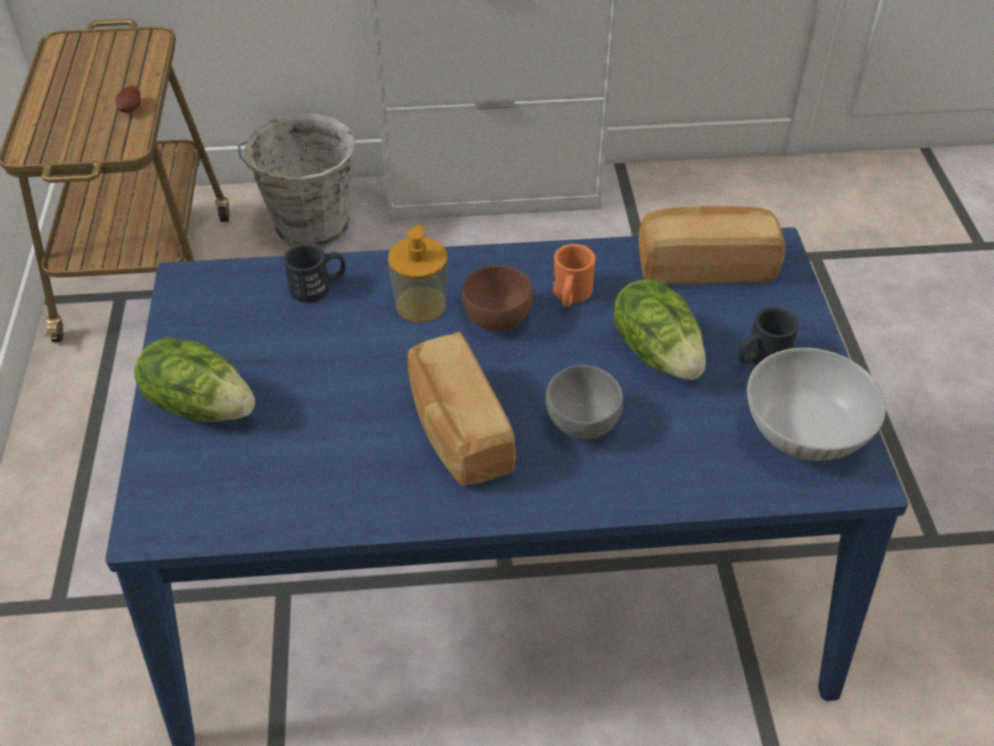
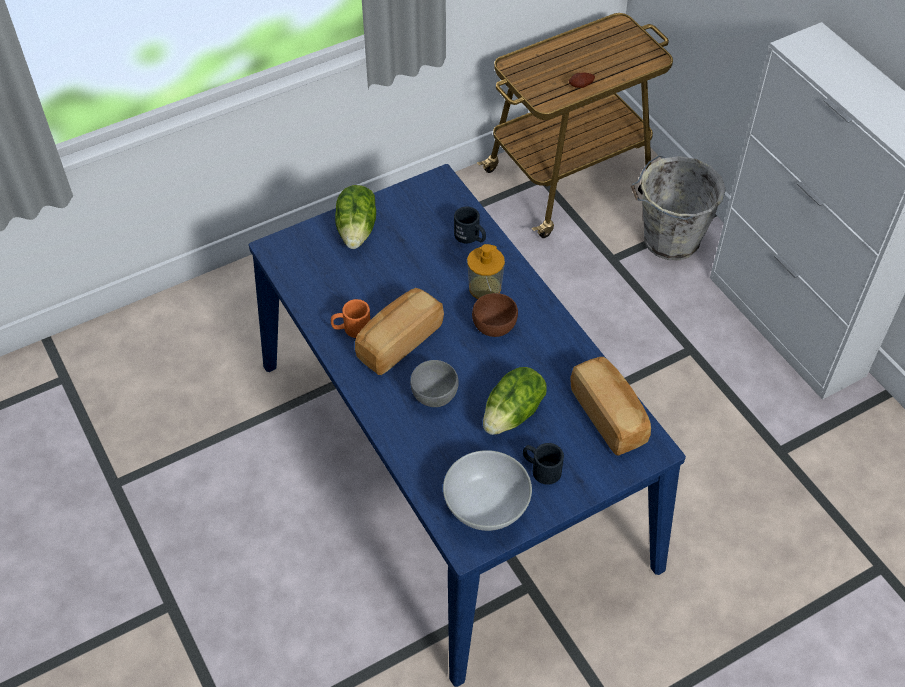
camera: 65 degrees right, 5 degrees up
(570, 295) = (536, 355): orange mug -> orange mug (351, 328)

